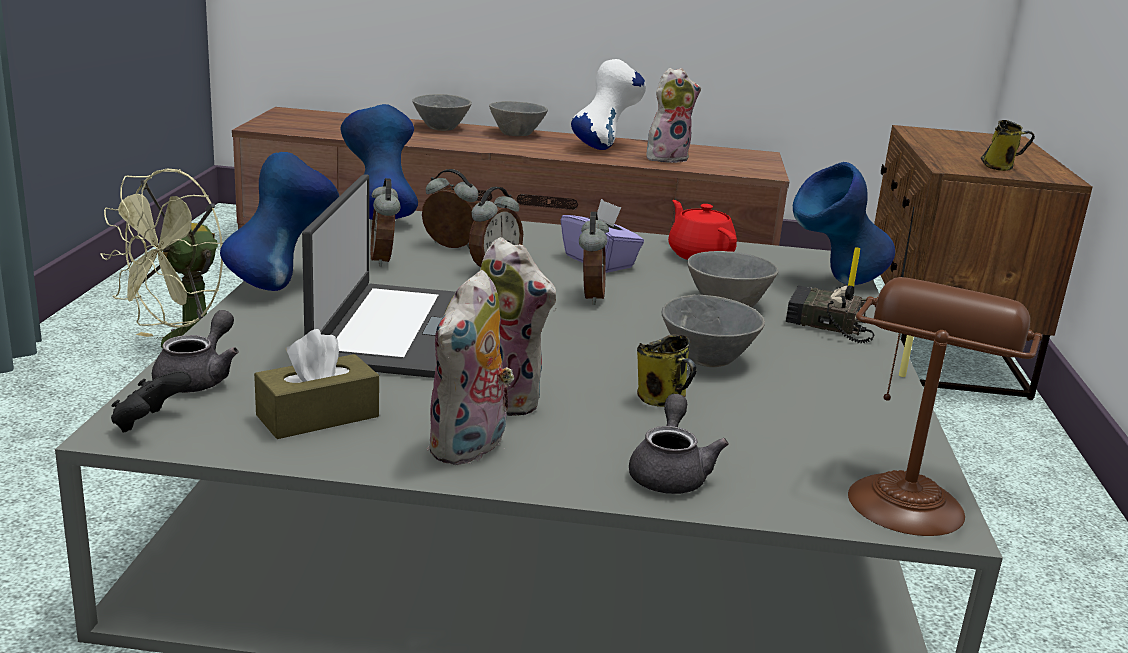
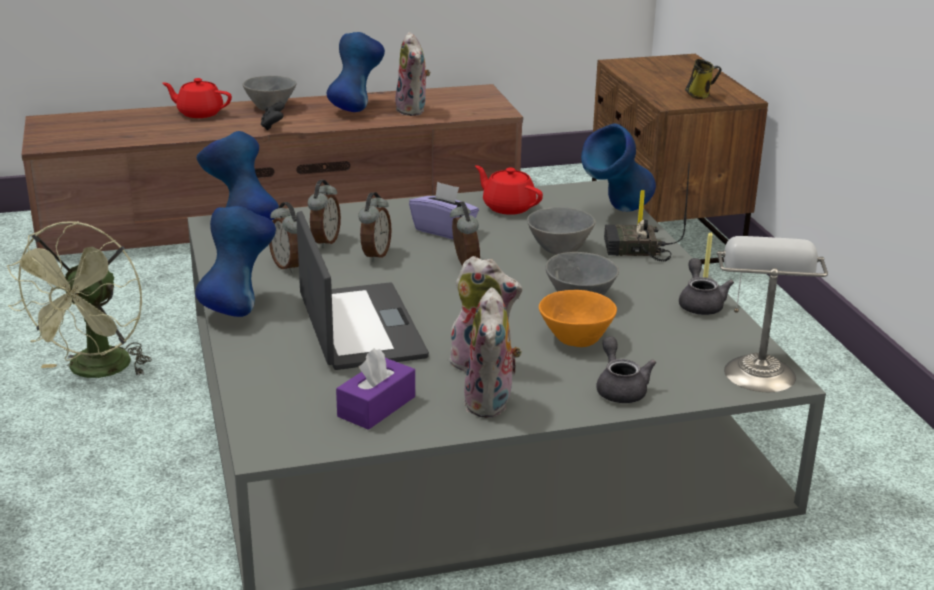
camera: 20 degrees left, 5 degrees up
(149, 424) = (276, 441): black game controller -> black game controller (273, 126)
(199, 378) = (268, 399): grey teapot -> grey teapot (700, 304)
(317, 416) = (376, 406): brown tissue box -> purple tissue box
(439, 128) = (199, 113): grey bowl -> red teapot
(450, 247) = (324, 241): alarm clock -> alarm clock turned 105 degrees clockwise
(605, 148) = (356, 108): white vase -> blue vase
(663, 399) = (577, 337): mug -> orange bowl
(667, 158) = (413, 110): plush toy -> plush toy turned 120 degrees clockwise
(907, 492) = (756, 366): brown table lamp -> white table lamp

